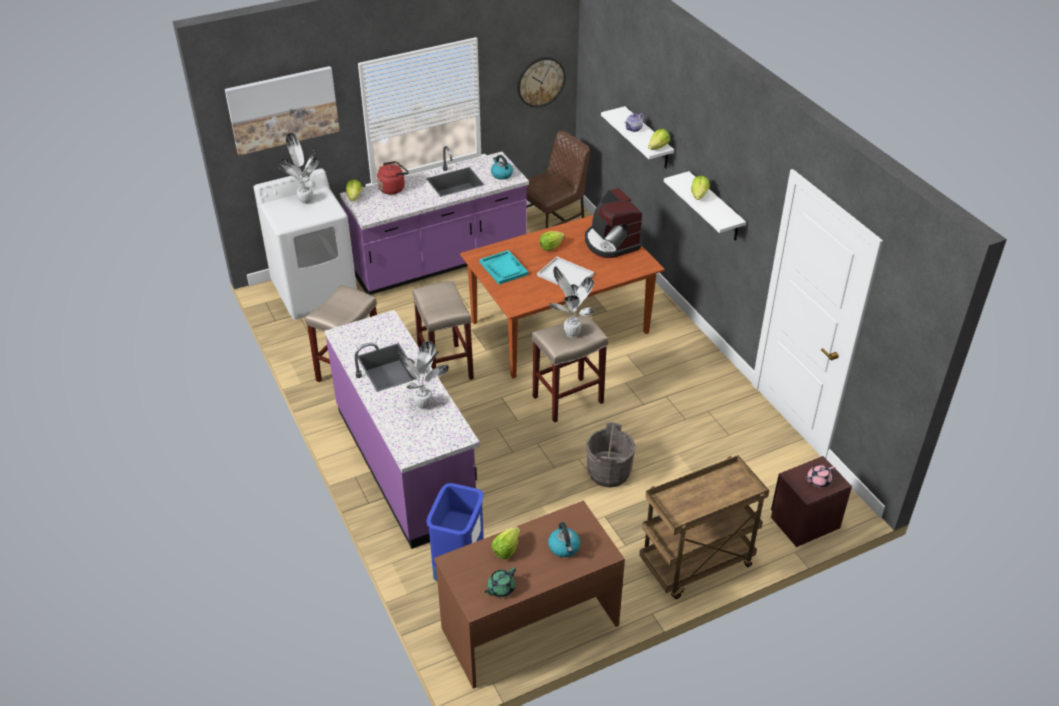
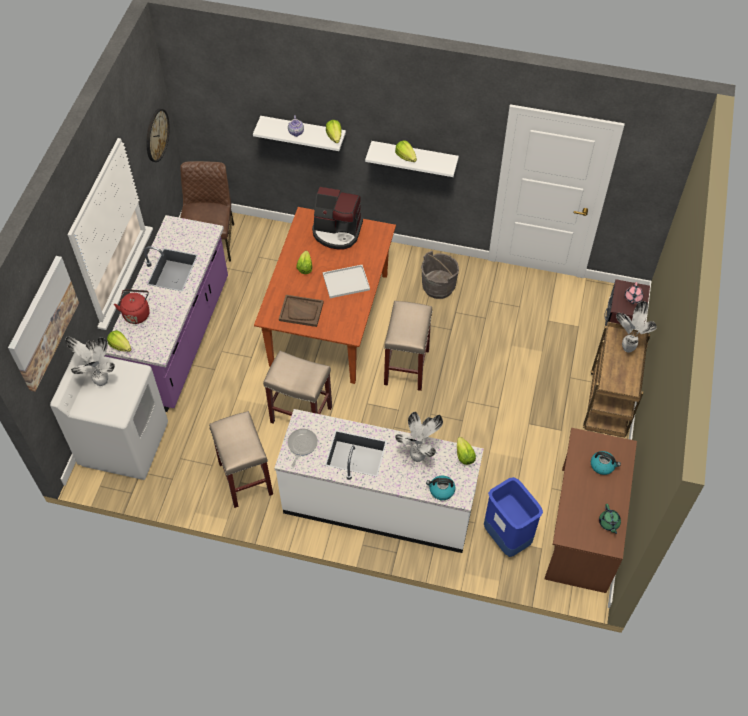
camera: 50 degrees left, 15 degrees up
(362, 333) = (301, 445): none -> frying pan
(406, 464) = (379, 504): purple counter -> white counter
(501, 174) = (196, 236): kettle -> kettle (441, 490)
(504, 268) = (301, 311): turquoise tray -> brown tray
(506, 549) = (579, 498): lettuce -> lettuce (464, 456)
(570, 333) = (409, 322): potted plant -> potted plant (626, 348)
(608, 472) = (494, 394): grey bucket -> grey bucket (438, 286)

